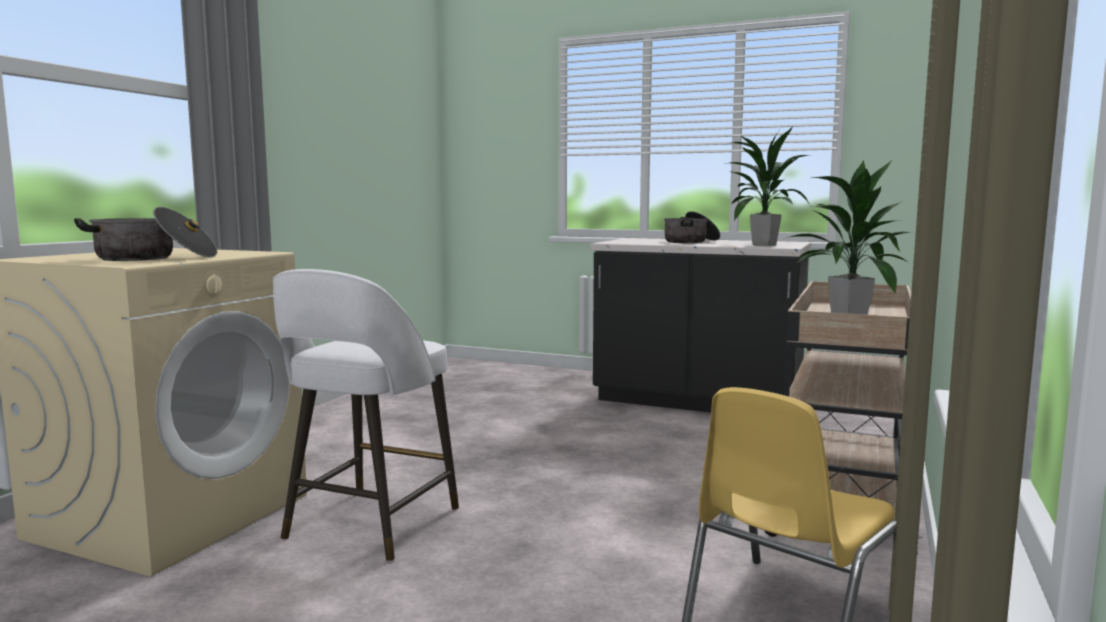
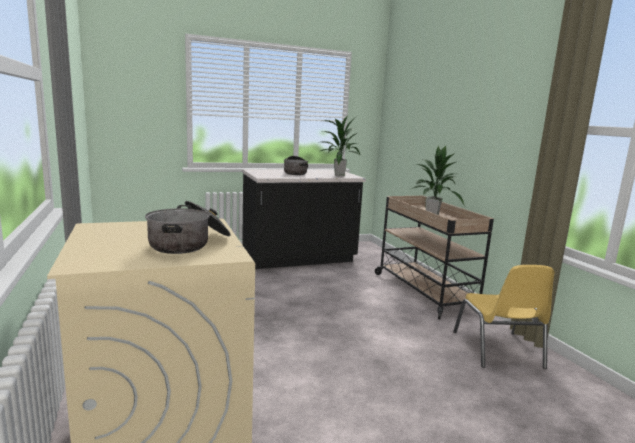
camera: 45 degrees left, 5 degrees up
(369, 525) = (296, 383): white stool -> none

